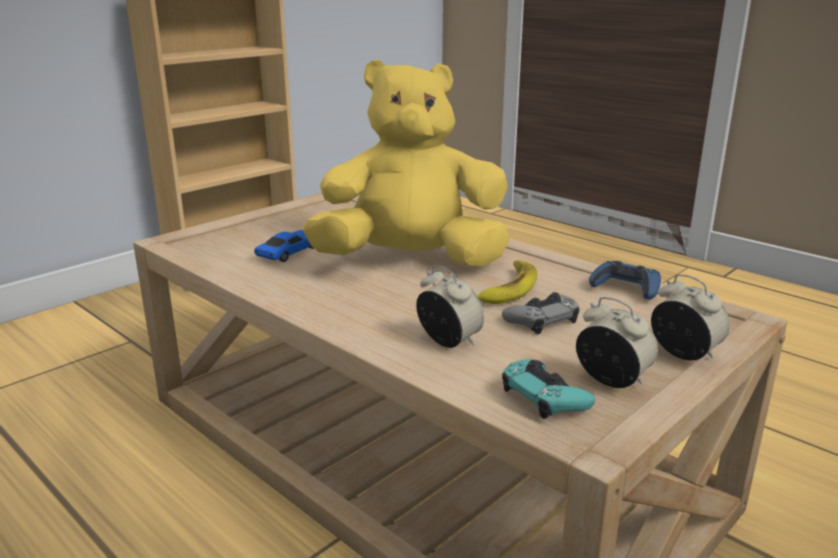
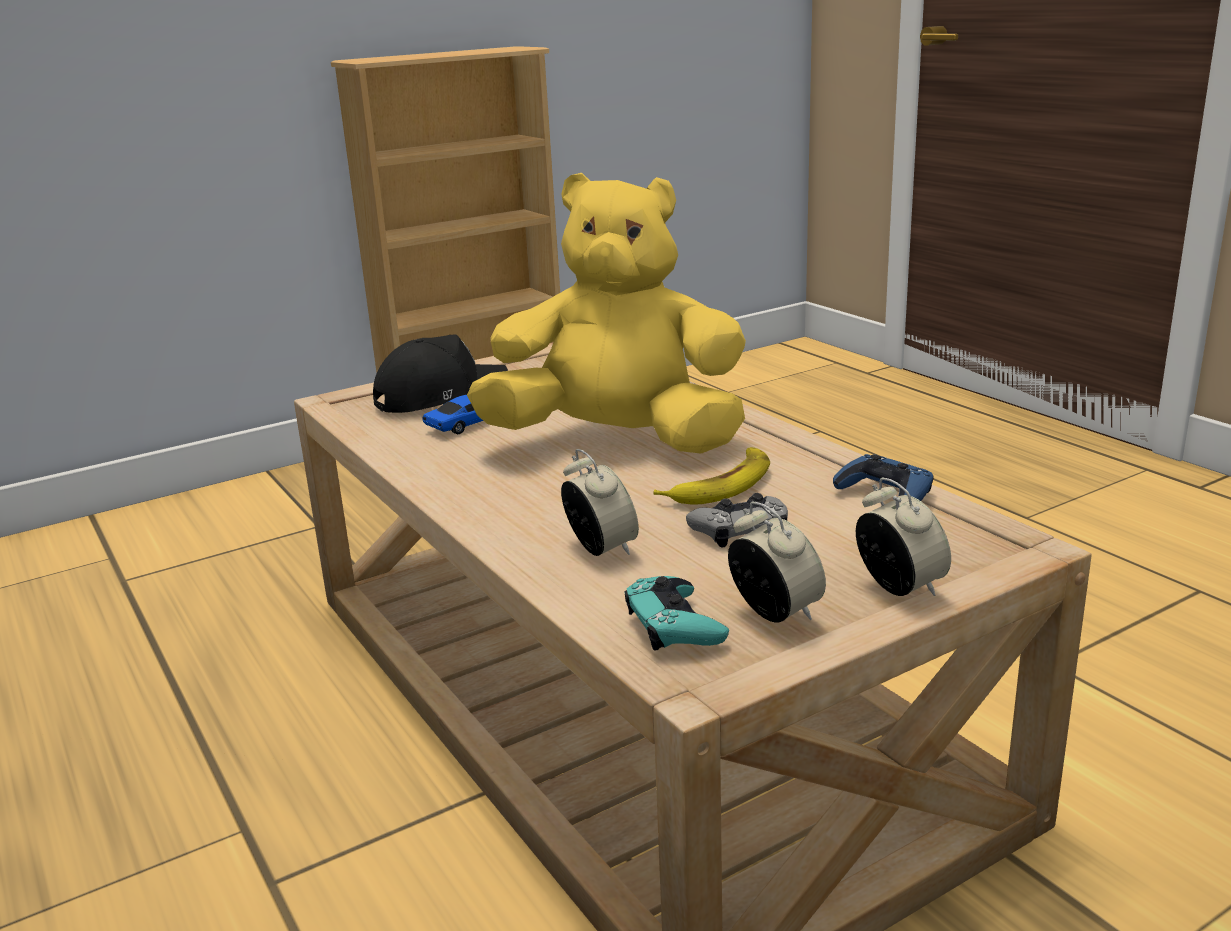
camera: 15 degrees right, 0 degrees up
(253, 233) = (439, 395): none -> black cap

